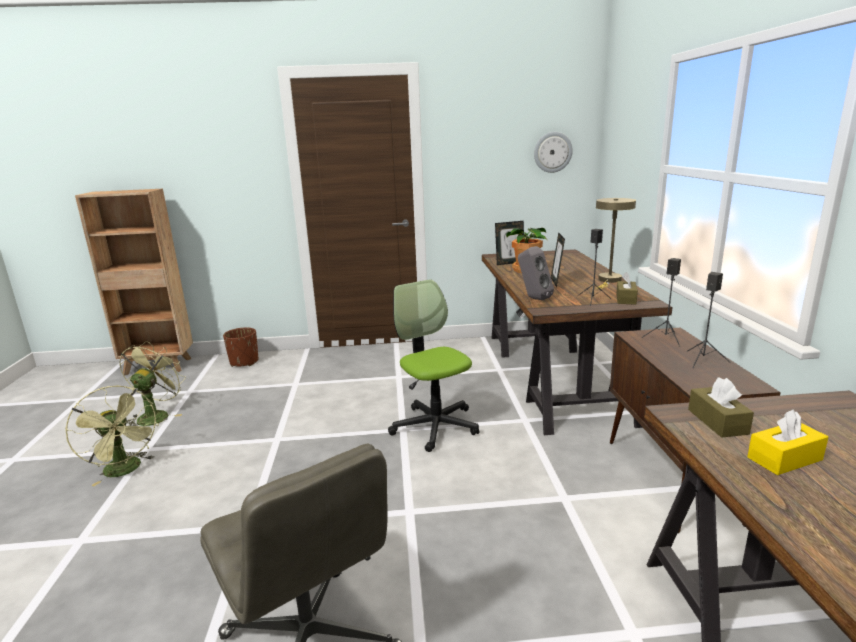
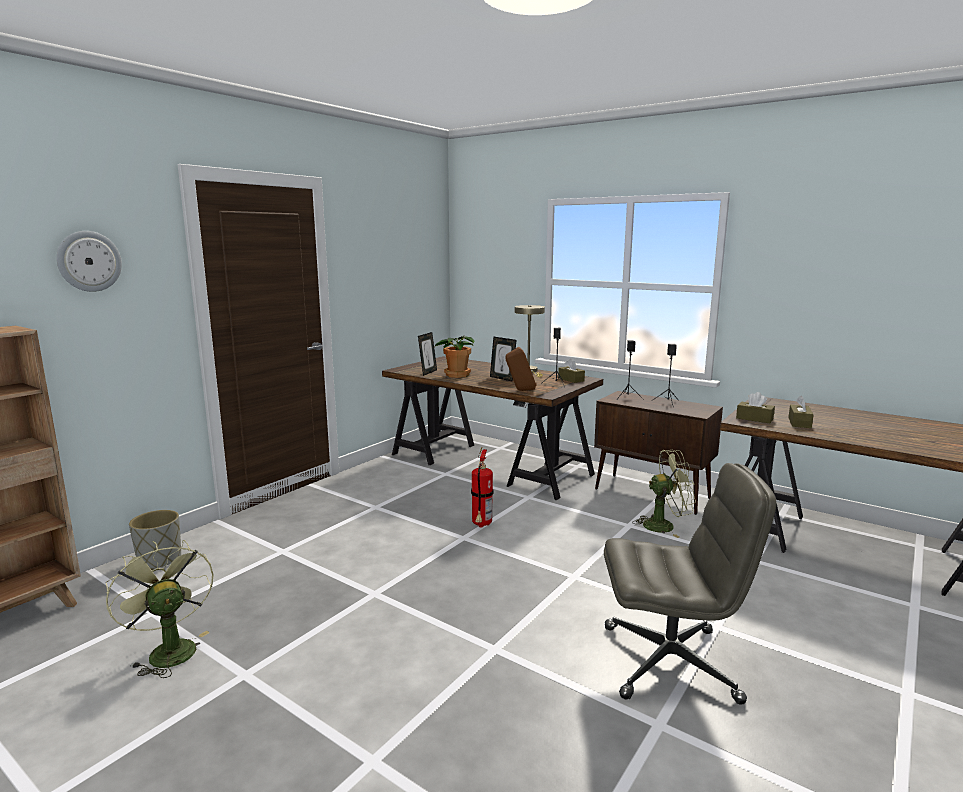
camera: 50 degrees left, 5 degrees down
(126, 470) = (270, 699): green fan -> green fan (664, 525)
(244, 362) = (160, 560): brown planter -> grey planter
(435, 426) = (481, 525): office chair -> fire extinguisher
(533, 298) = (520, 390): grey speaker -> brown speaker
(552, 152) = (421, 269): wall clock -> wall clock (89, 261)
(784, 459) = (799, 423): yellow tissue box -> brown tissue box

